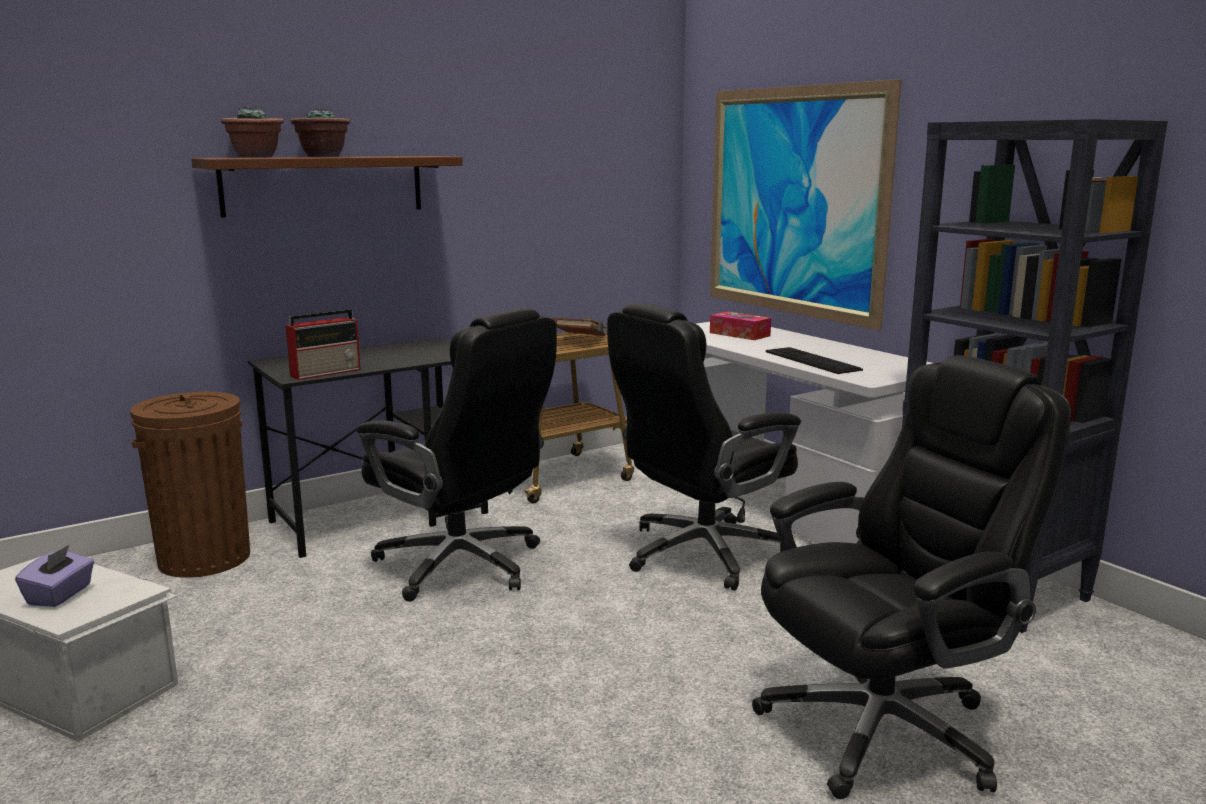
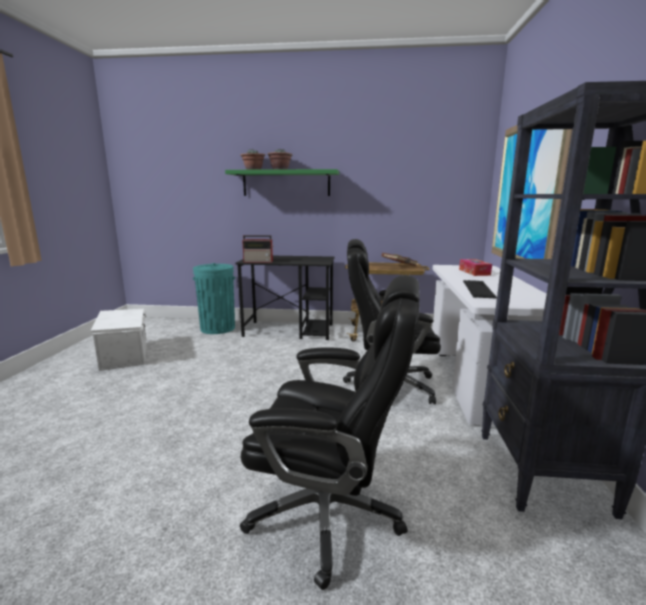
camera: 40 degrees right, 0 degrees up
(60, 595) = (115, 320): purple tissue box -> none
(204, 558) = (218, 328): brown trash can -> turquoise trash can
(324, 185) = (286, 183): brown shelf -> green shelf
(462, 565) = (284, 356): black office chair -> none

